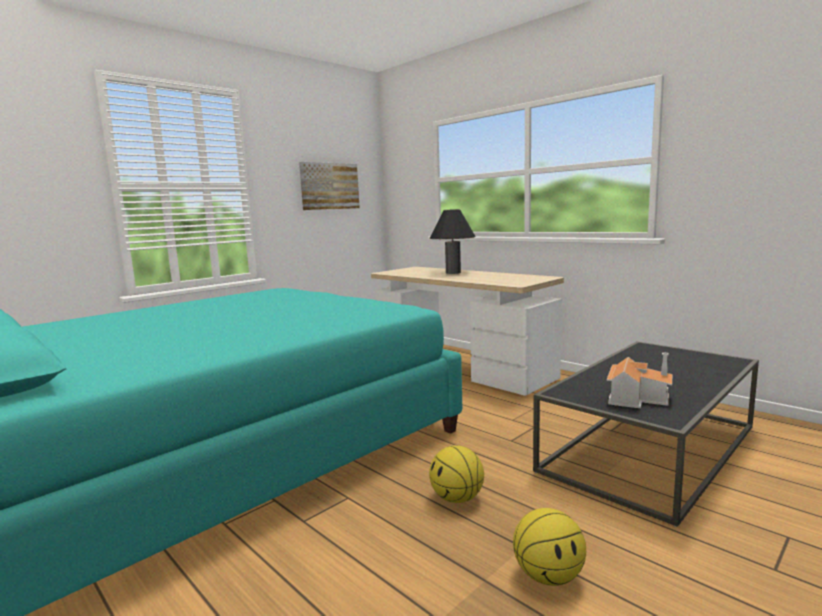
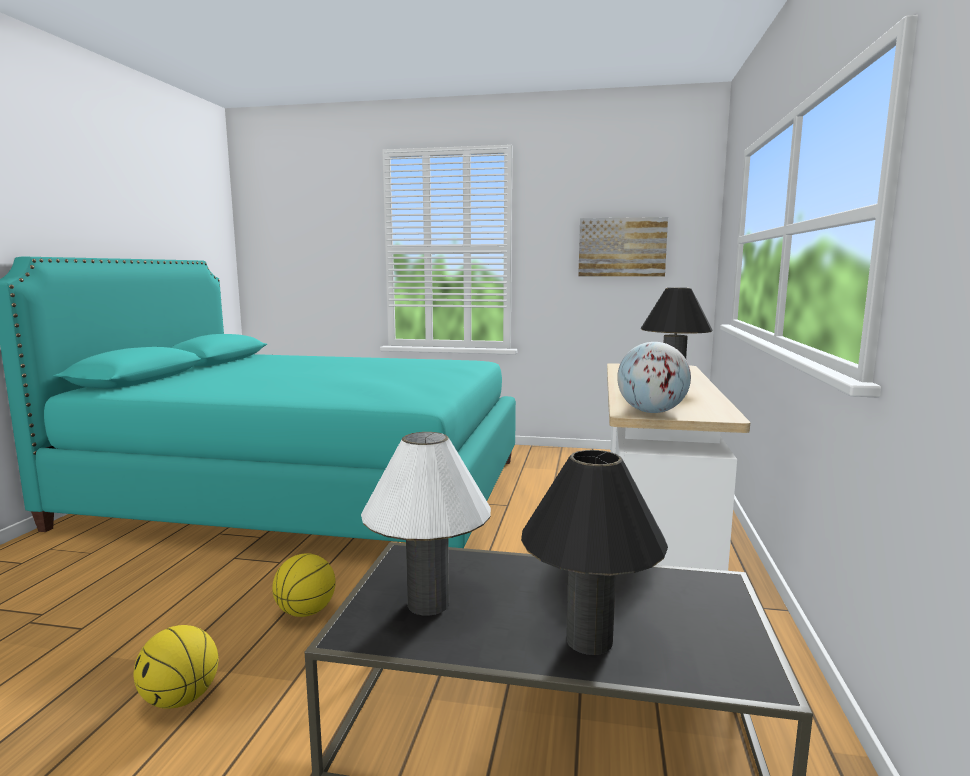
camera: 55 degrees right, 0 degrees up
(521, 282) = (651, 412): none -> globe
(637, 397) = (428, 604): toy house -> white table lamp
(693, 375) = (589, 640): none -> black table lamp

